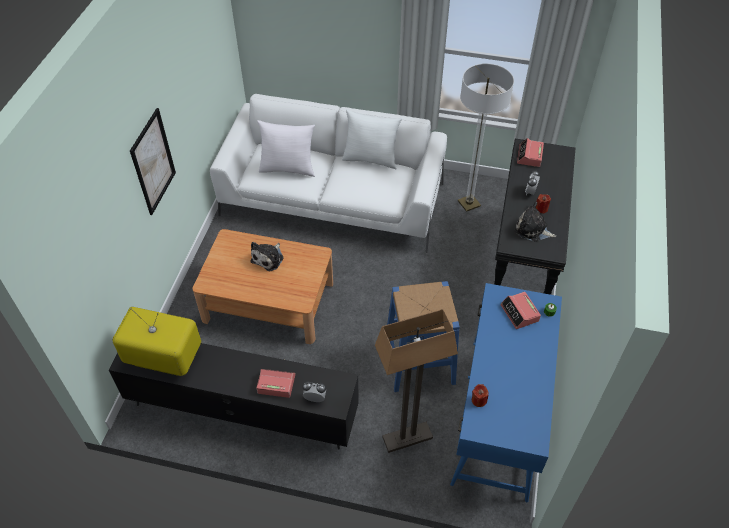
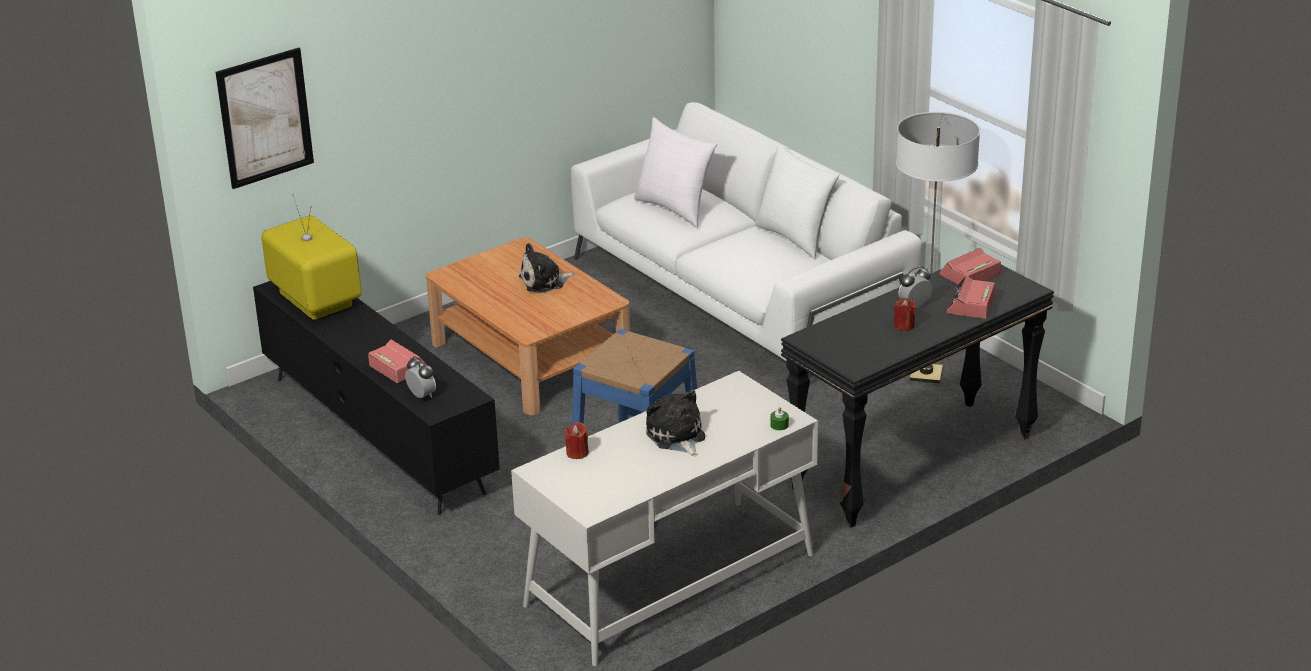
camera: 40 degrees right, 20 degrees down
(153, 162) = (451, 81): picture -> picture (265, 118)
(407, 438) = (528, 544): floor lamp -> none
(498, 415) = (669, 579): blue desk -> white desk
(519, 313) = (739, 411): alarm clock -> alarm clock (970, 305)
(533, 230) = (860, 338): plush toy -> plush toy (676, 437)

